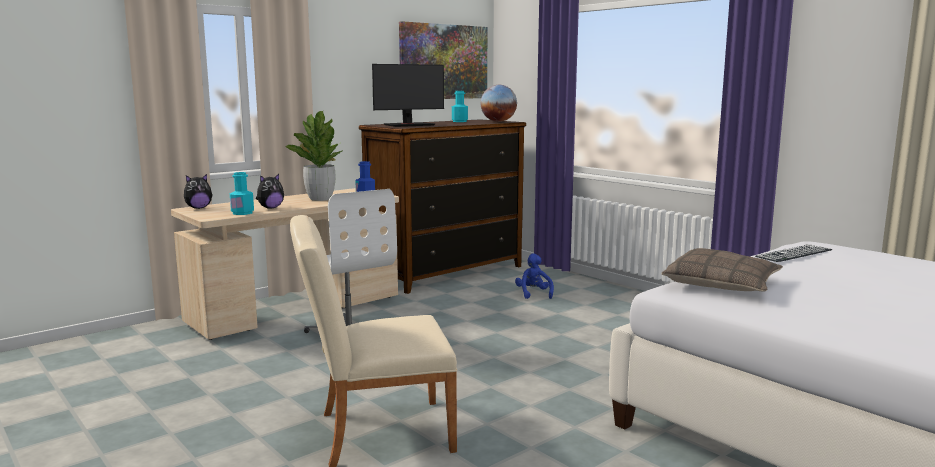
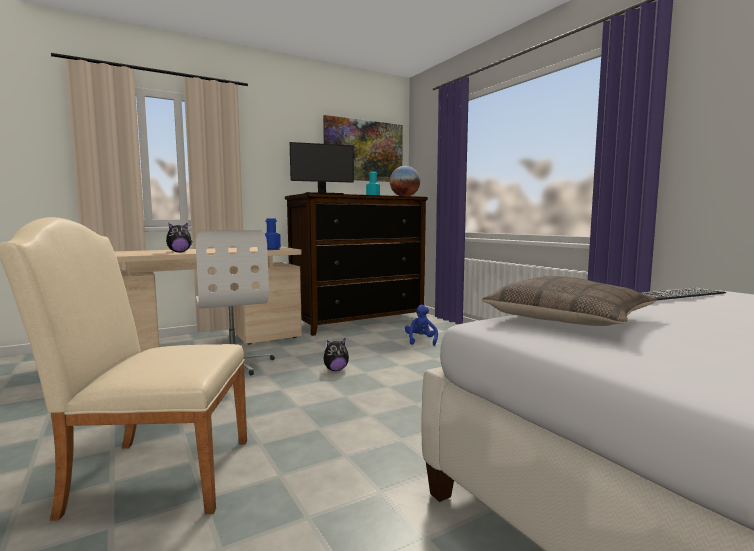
camera: 10 degrees right, 5 degrees down
(198, 208) = (124, 251): plush toy -> plush toy (335, 370)
(242, 213) = (148, 254): turquoise bottle -> none
(320, 199) = (233, 249): potted plant -> none

